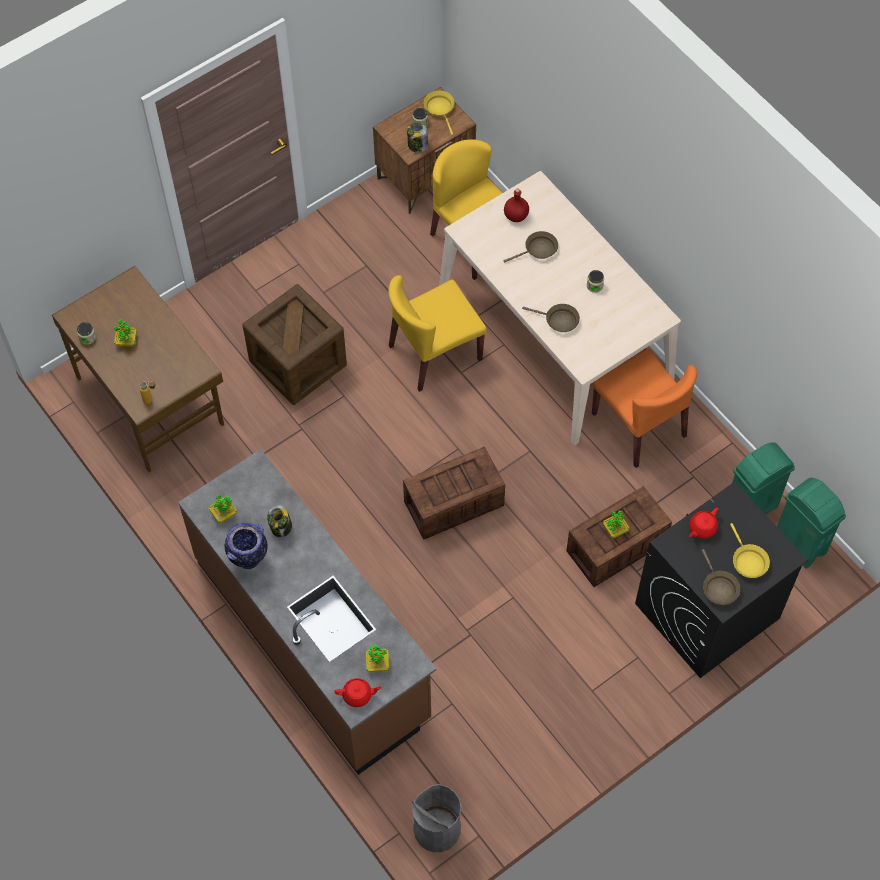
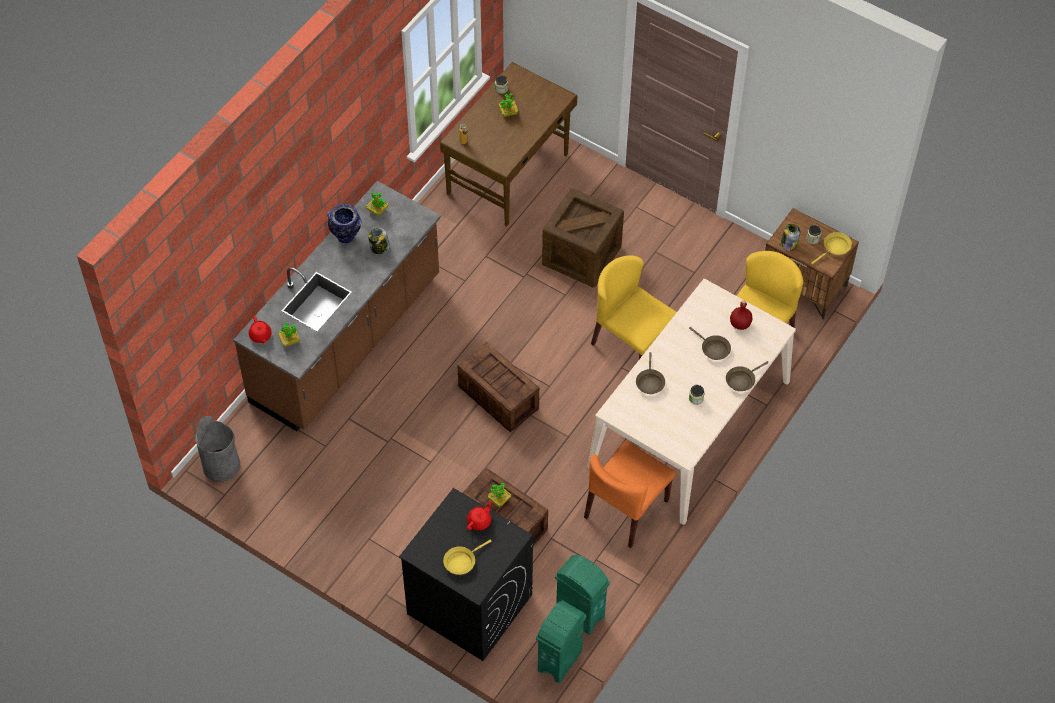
camera: 70 degrees right, 5 degrees down
(702, 528) = (479, 521): red teapot -> red teapot turned 105 degrees clockwise
(718, 587) = (429, 546): brown frying pan -> brown frying pan (742, 380)

